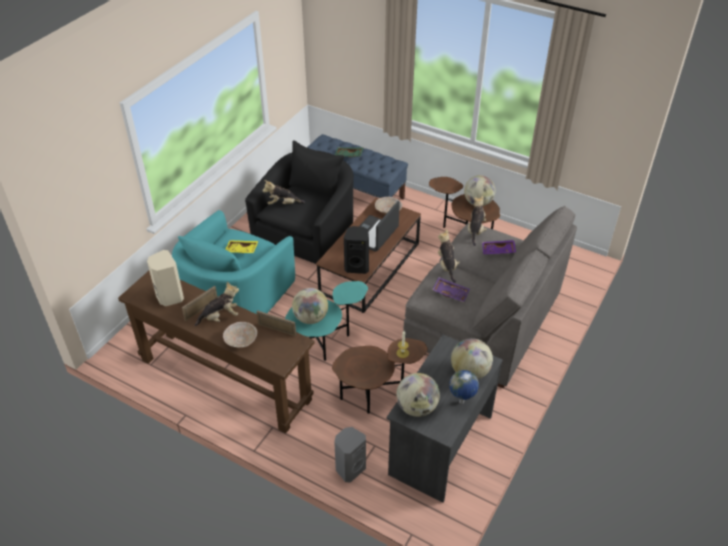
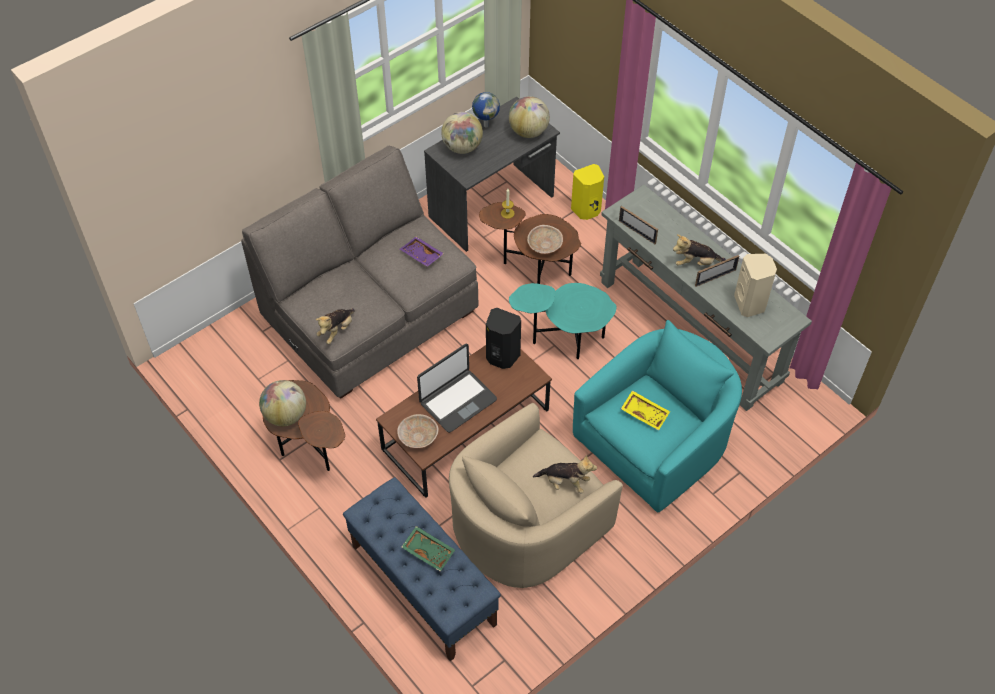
camera: 160 degrees left, 10 degrees up
(225, 379) = (690, 331): brown console table -> grey console table
(241, 340) = (678, 231): beige bowl -> beige bowl (544, 246)
(308, 231) = (525, 524): black armchair -> beige armchair
(310, 318) = (583, 306): globe -> none
(349, 468) = (586, 210): grey speaker -> yellow speaker
(447, 266) = (404, 289): plush toy -> none
(498, 251) = (330, 293): purple tray -> none

